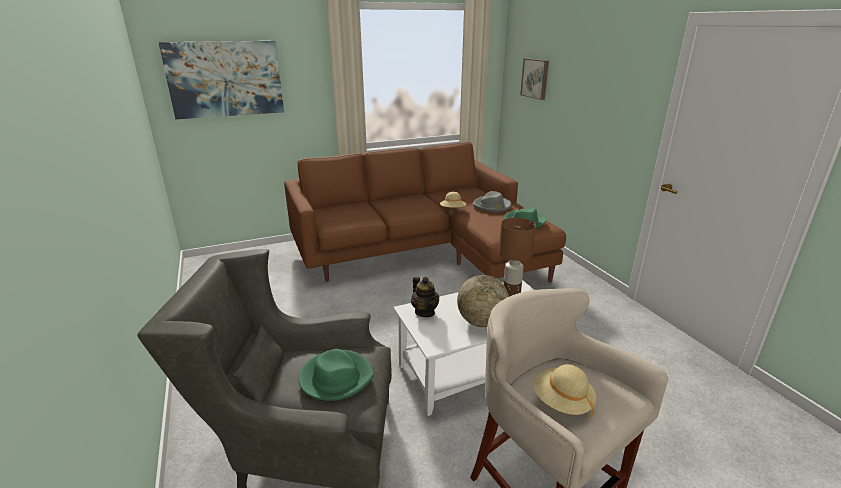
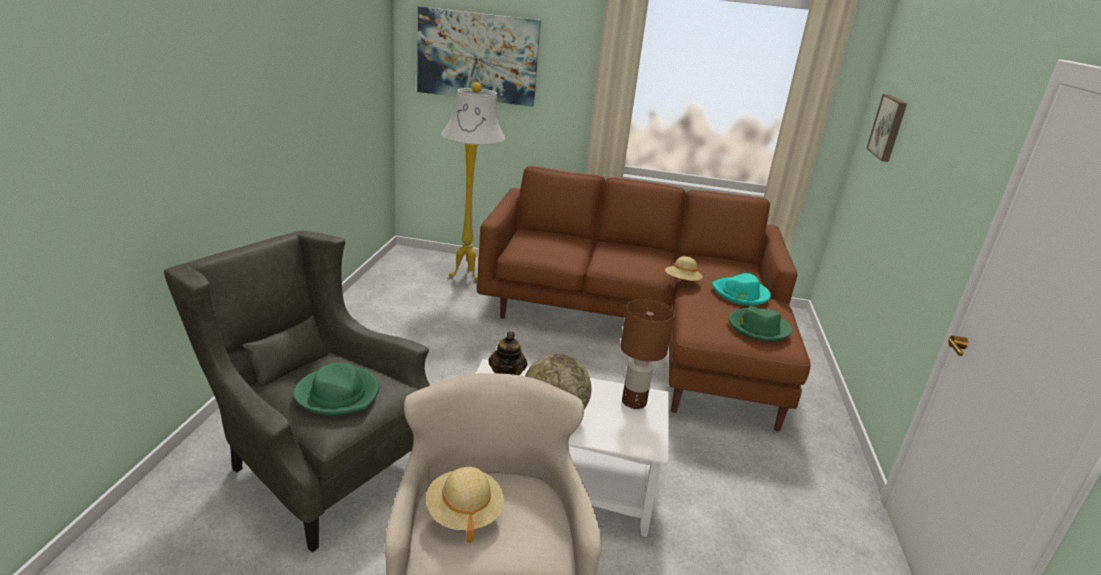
camera: 30 degrees right, 0 degrees up
(269, 261) = (467, 276): none -> white floor lamp
(492, 206) = (741, 294): grey hat -> turquoise hat

